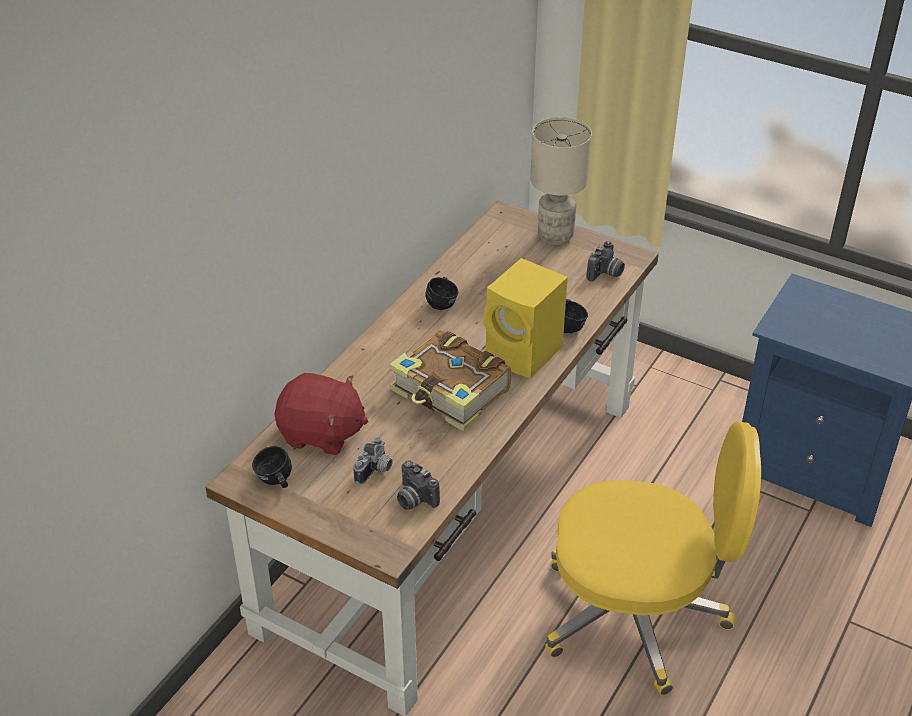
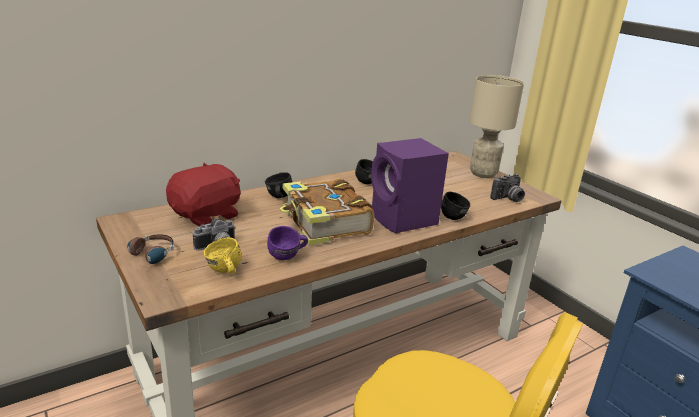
camera: 25 degrees right, 15 degrees down
(275, 482) = (141, 229): black mug -> black mug (278, 197)
(321, 434) = (207, 216): red plush toy -> red plush toy turned 90 degrees counterclockwise
(323, 514) = (147, 257): none -> headphones
(414, 499) = (224, 272): camera -> yellow mug
(455, 454) = (288, 257): none -> purple mug
(525, 354) = (404, 220): yellow speaker -> purple speaker

